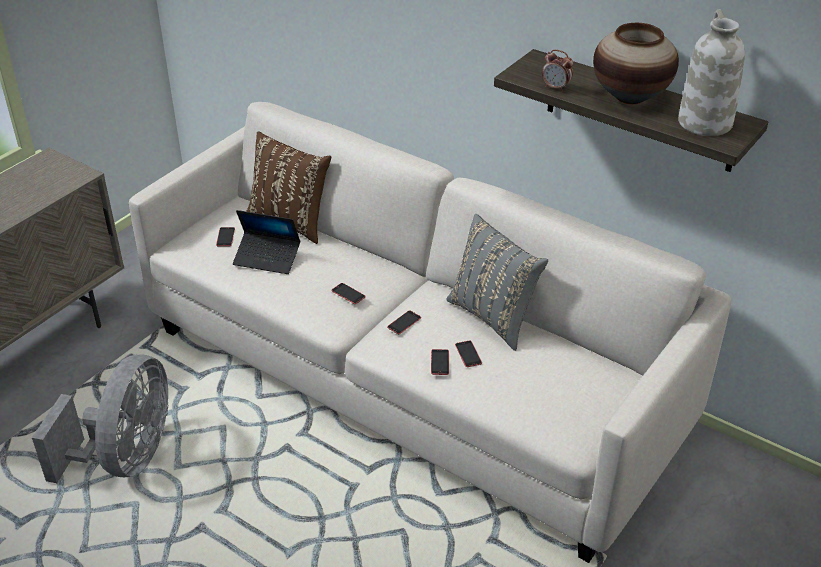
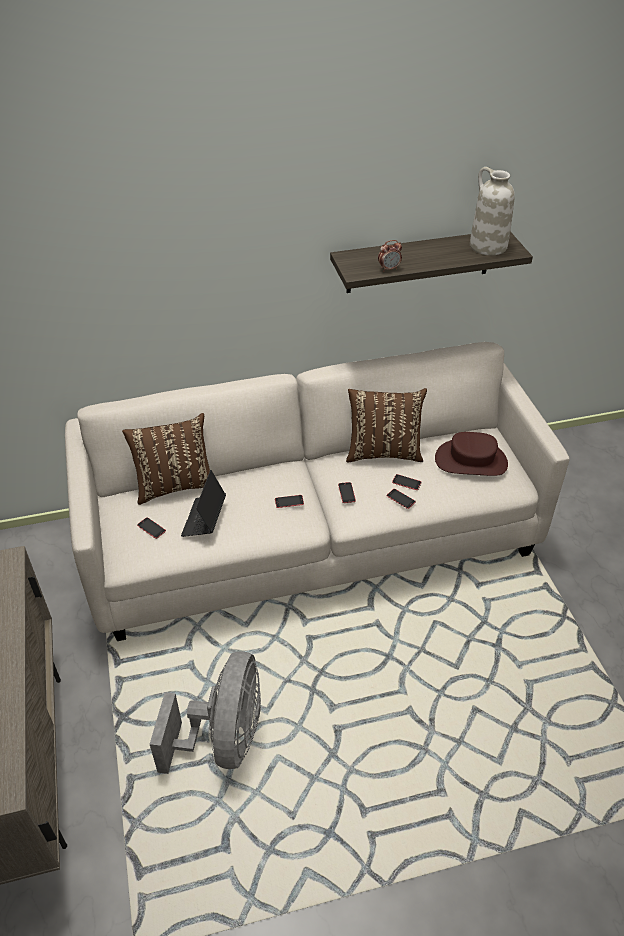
camera: 50 degrees left, 5 degrees up
(126, 457) = (224, 738): grey fan -> grey fan turned 45 degrees clockwise
(267, 258) = (204, 519): laptop -> laptop turned 135 degrees clockwise
(493, 317) = (383, 452): grey pillow -> brown pillow
(562, 384) = (471, 461): none -> brown hat
(630, 96) = (431, 252): vase -> none

